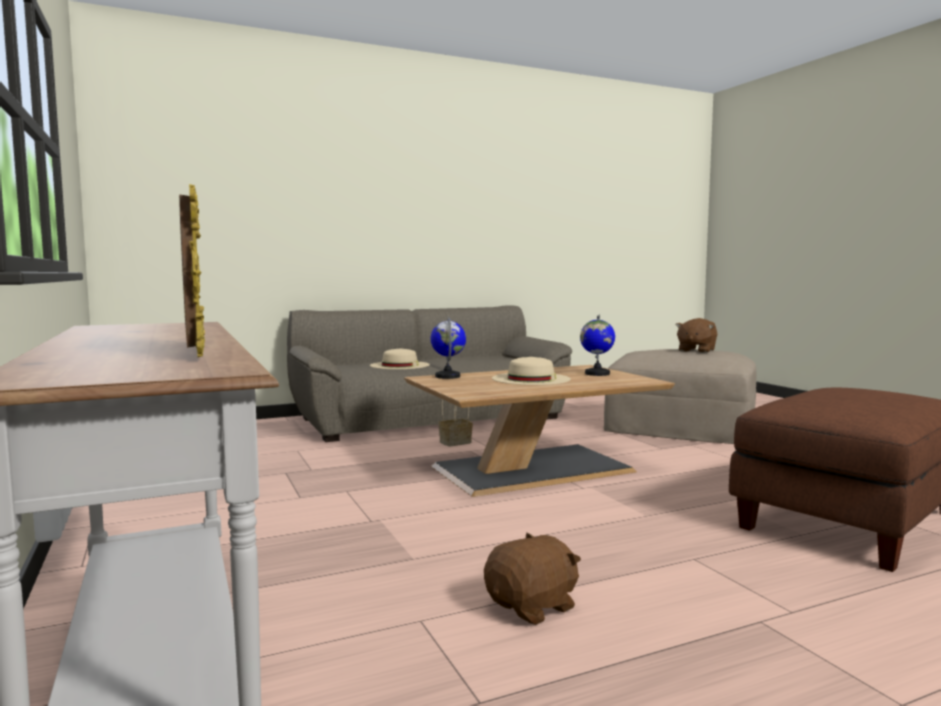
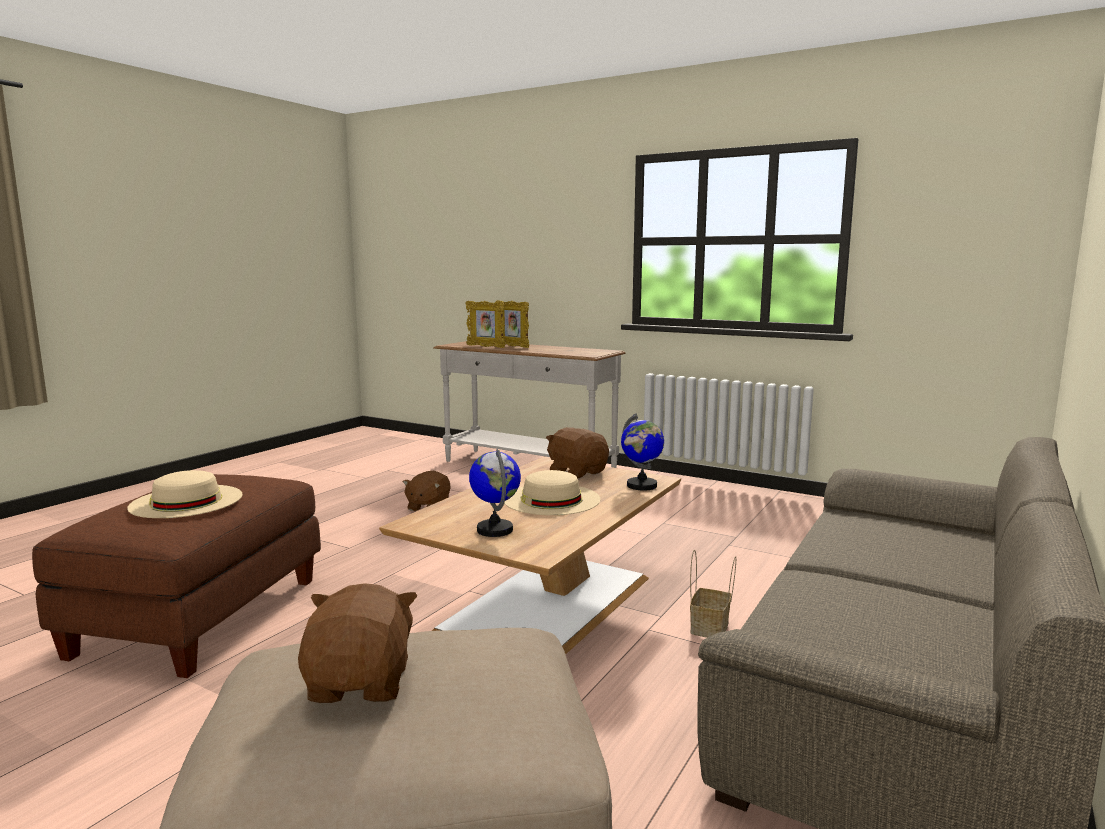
camera: 145 degrees right, 5 degrees up
(137, 346) = (513, 346): none -> picture frame
(400, 365) = (904, 558): beige hat -> beige hat (186, 501)
(468, 387) = (577, 472): none -> brown plush toy

